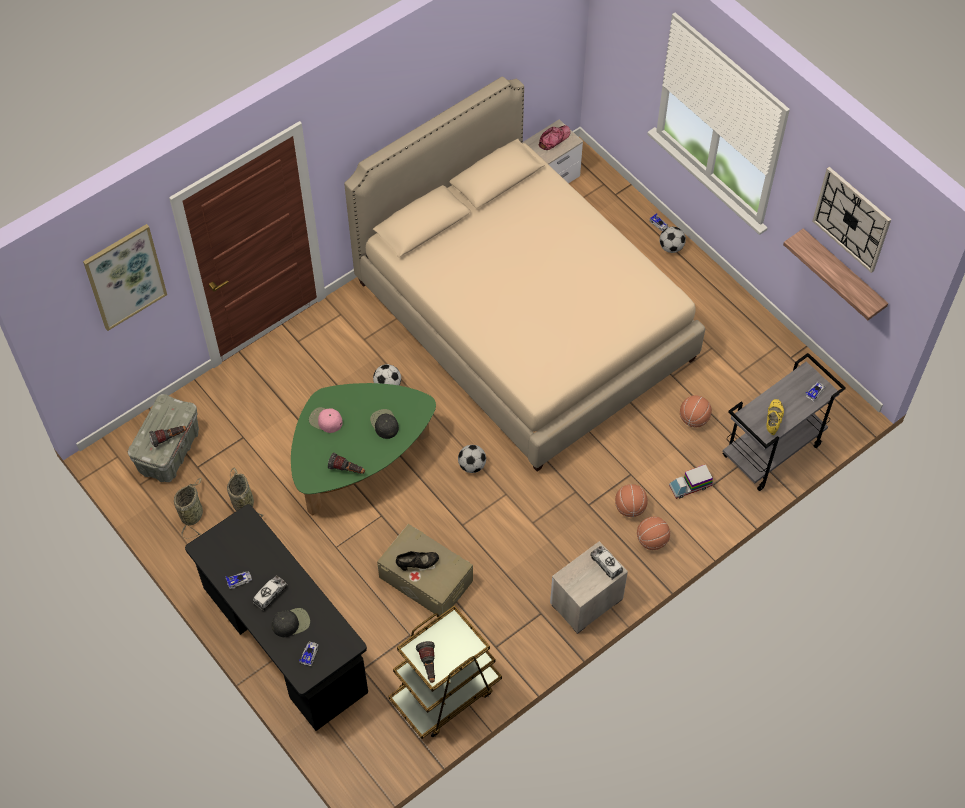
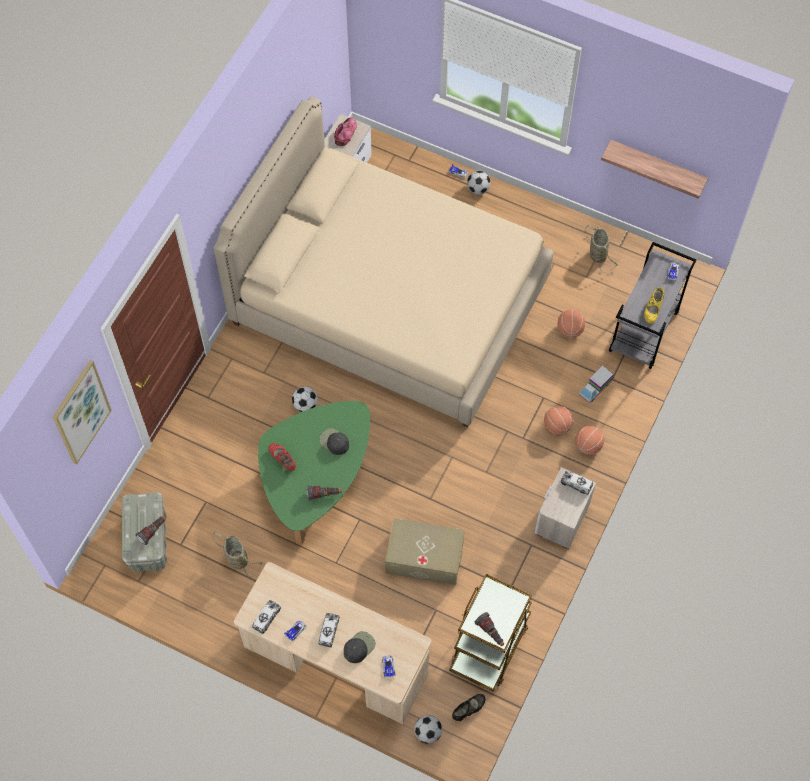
camera: 25 degrees left, 5 degrees up
(192, 514) = (198, 587): basket -> basket (597, 254)
(218, 556) = (266, 618): none -> toy truck
(284, 641) = (336, 661): black desk -> beige desk
(325, 420) = (282, 460): pink cap -> red shoe
(417, 564) = (419, 549): black shoe -> black shoe (468, 709)
(471, 466) = (412, 445): football -> football (427, 733)
(773, 421) = (652, 310): yellow shoe -> yellow shoe turned 150 degrees counterclockwise
(851, 219) = (661, 121): wall clock -> none

